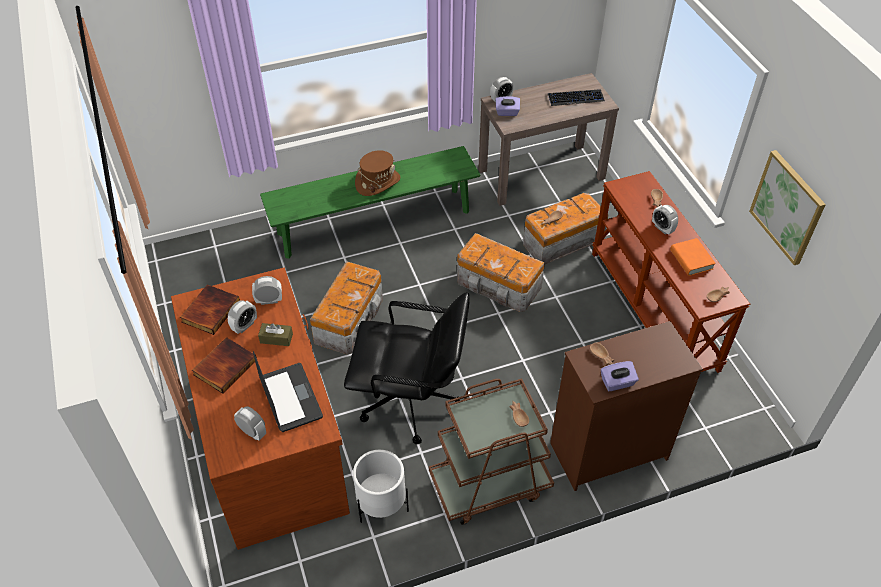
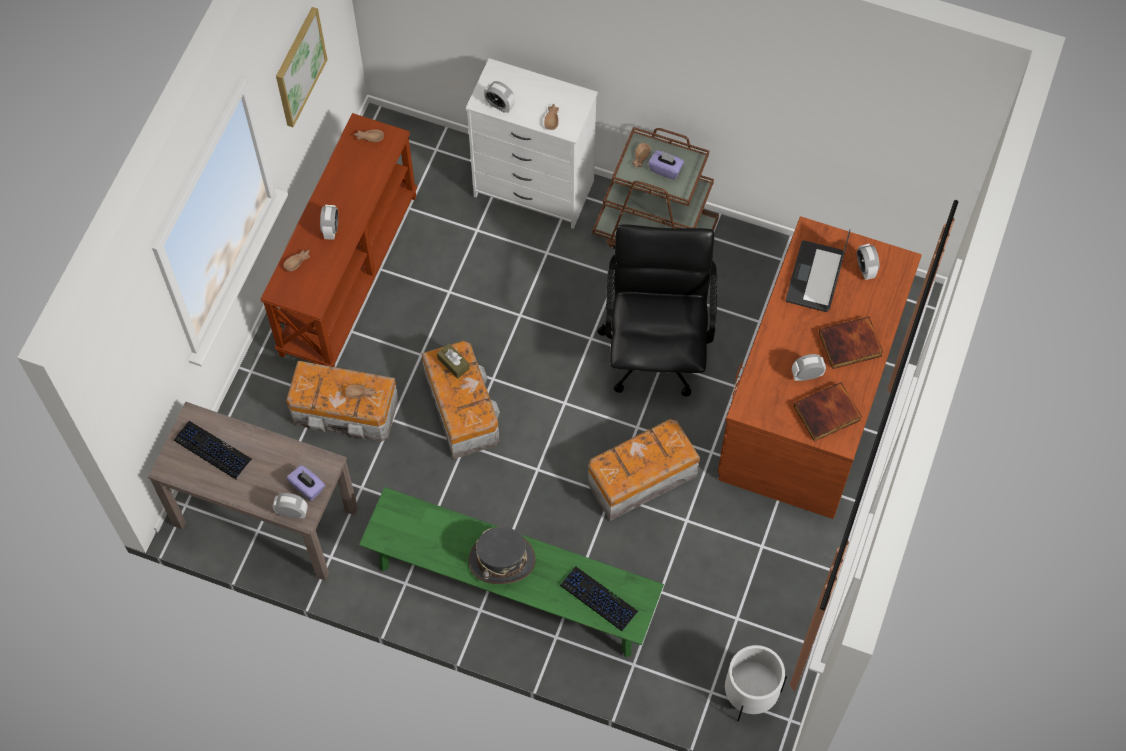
camera: 140 degrees left, 15 degrees up
(269, 300) = (767, 387): alarm clock -> alarm clock (499, 105)
(276, 338) = (788, 342): brown tissue box -> brown tissue box (453, 363)
(304, 197) = (598, 599): none -> keyboard
(377, 182) = (501, 560): brown hat -> grey hat
(381, 504) = (755, 279): white planter -> white planter (750, 694)
(411, 401) = (656, 349): black office chair -> black office chair turned 45 degrees clockwise
(608, 450) = (533, 189): brown dresser -> white dresser
(617, 383) = (563, 92): purple tissue box -> purple tissue box (665, 169)
(691, 260) = (347, 182): orange book -> none

